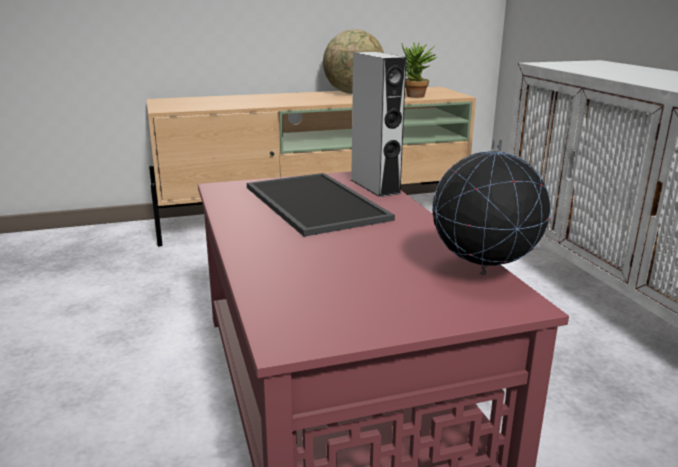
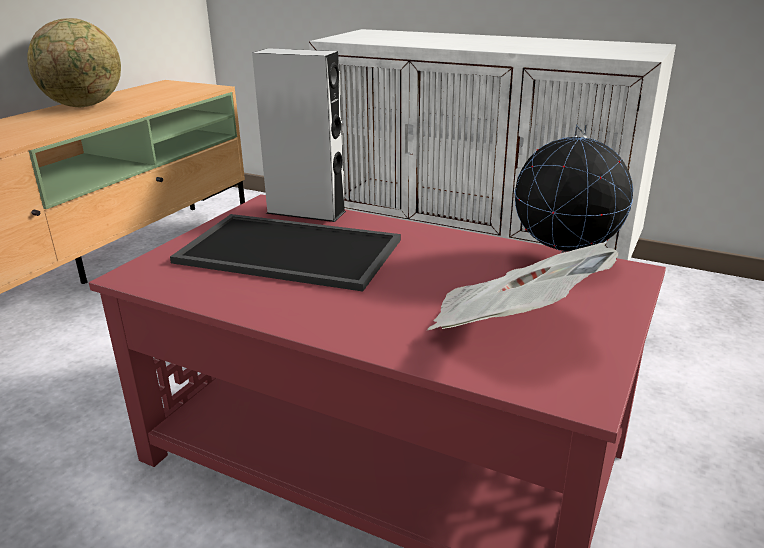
camera: 45 degrees left, 5 degrees up
(337, 290) = (510, 328): none -> newspaper
(415, 97) = (171, 97): potted plant -> none

